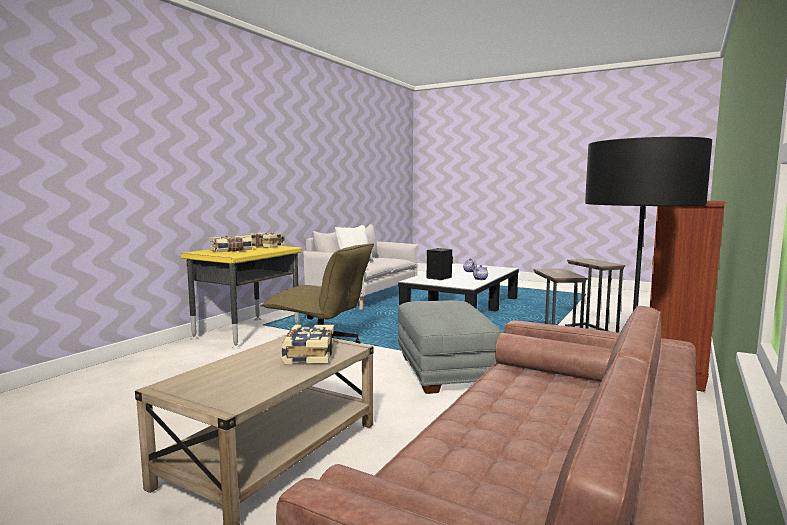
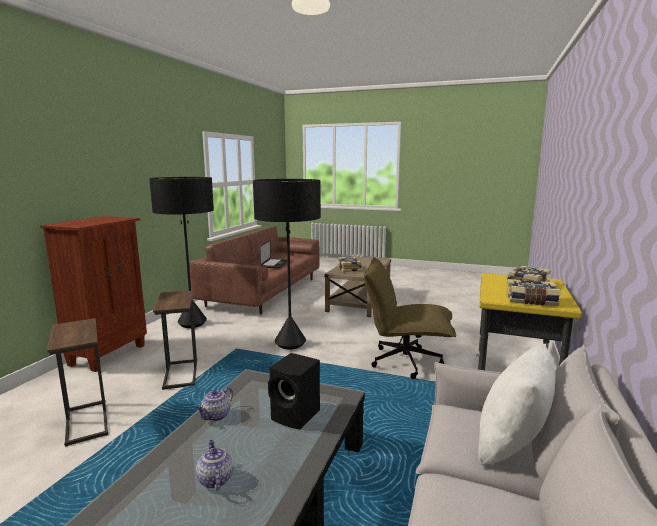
camera: 170 degrees right, 5 degrees up
(444, 372) = (290, 344): grey ottoman -> black floor lamp
(500, 425) = (275, 264): none -> laptop

